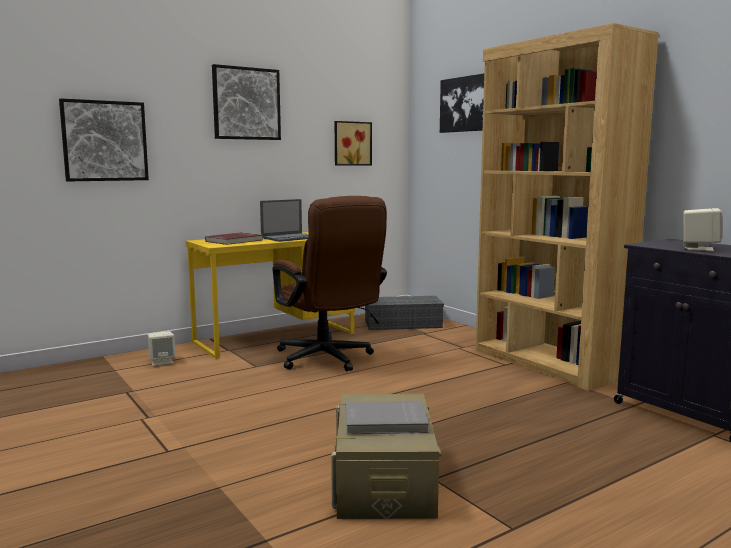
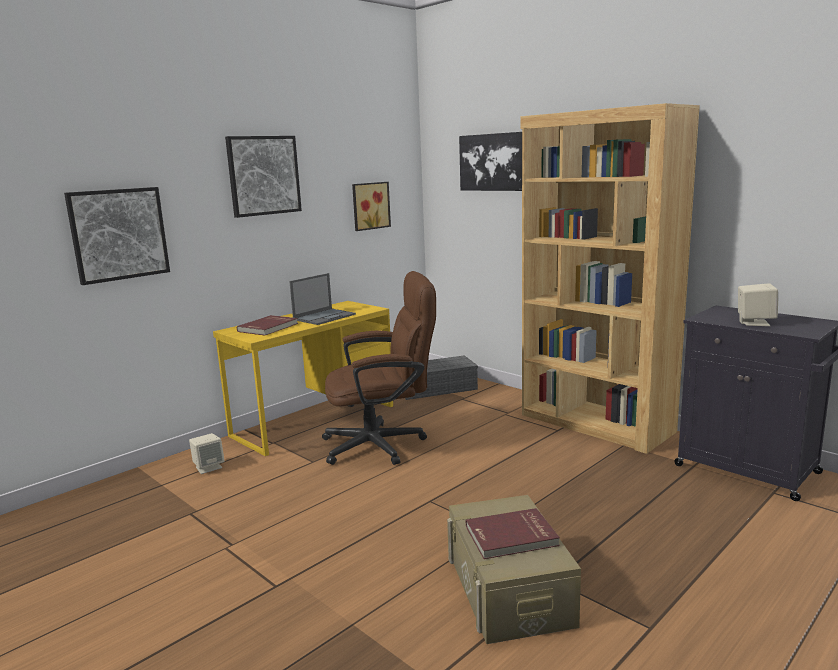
camera: 10 degrees left, 5 degrees up
(328, 360) = (383, 444): brown office chair -> brown office chair turned 60 degrees counterclockwise
(385, 421) = (511, 537): grey book -> red book

